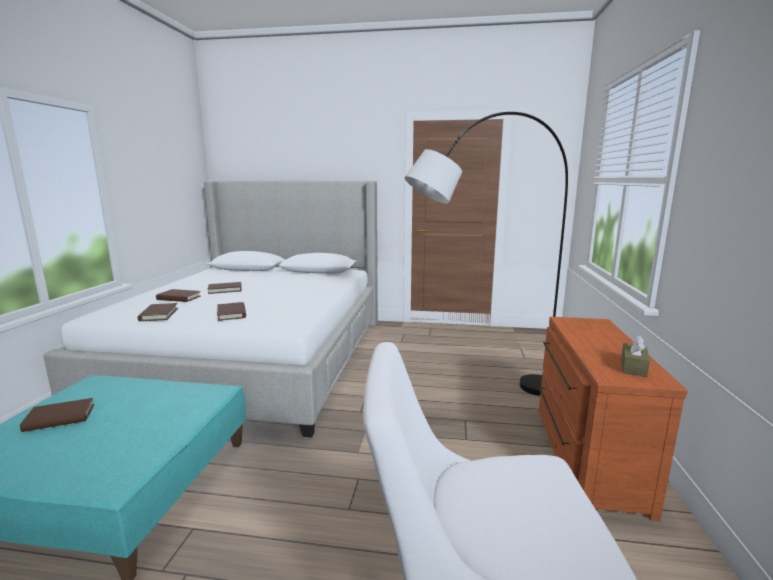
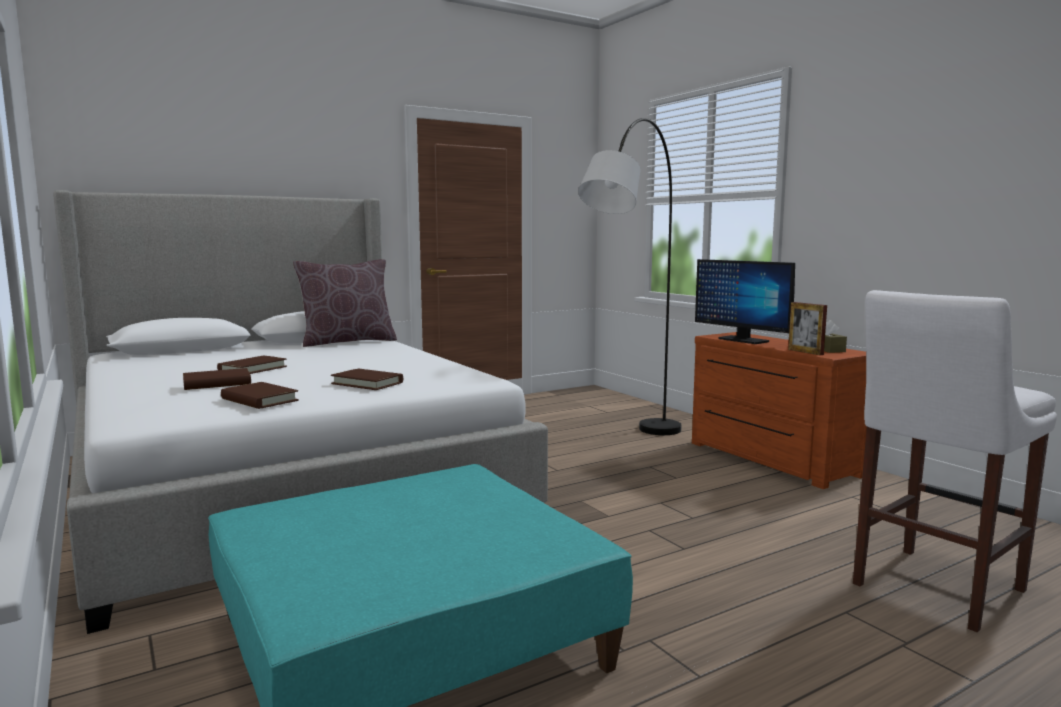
camera: 40 degrees left, 5 degrees down
(59, 418) = (335, 543): brown book -> none
(326, 276) = (347, 342): none -> brown pillow
(578, 332) = (743, 340): none -> monitor
(595, 364) = (805, 352): none -> picture frame

